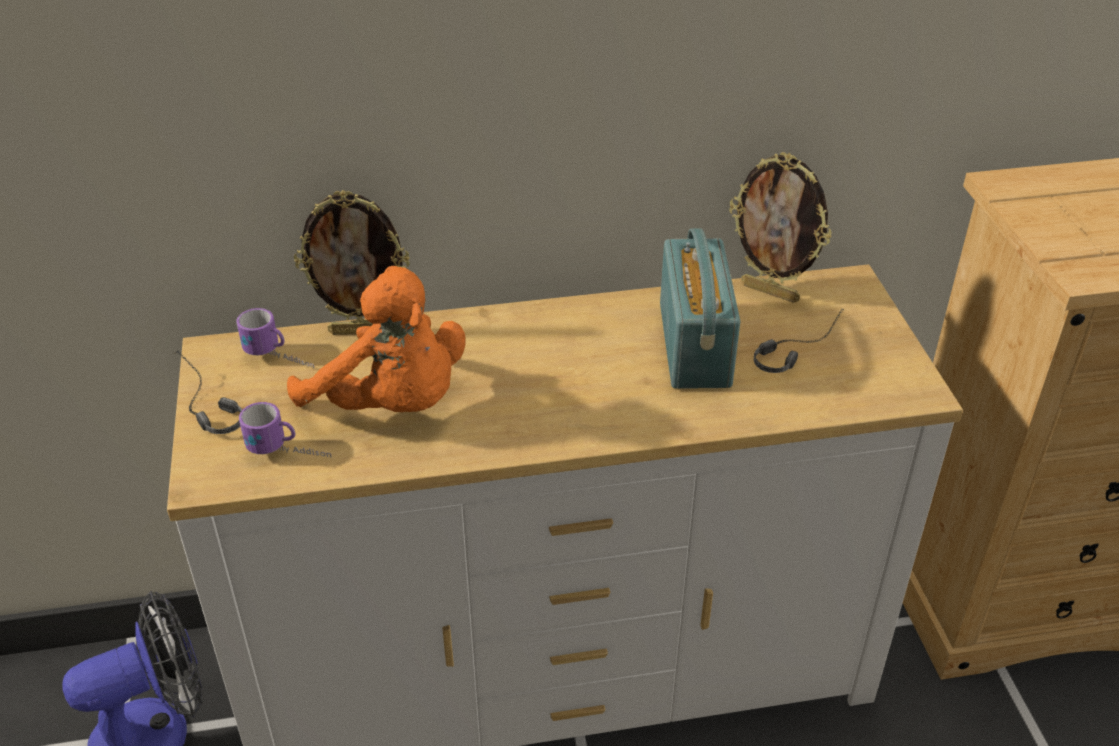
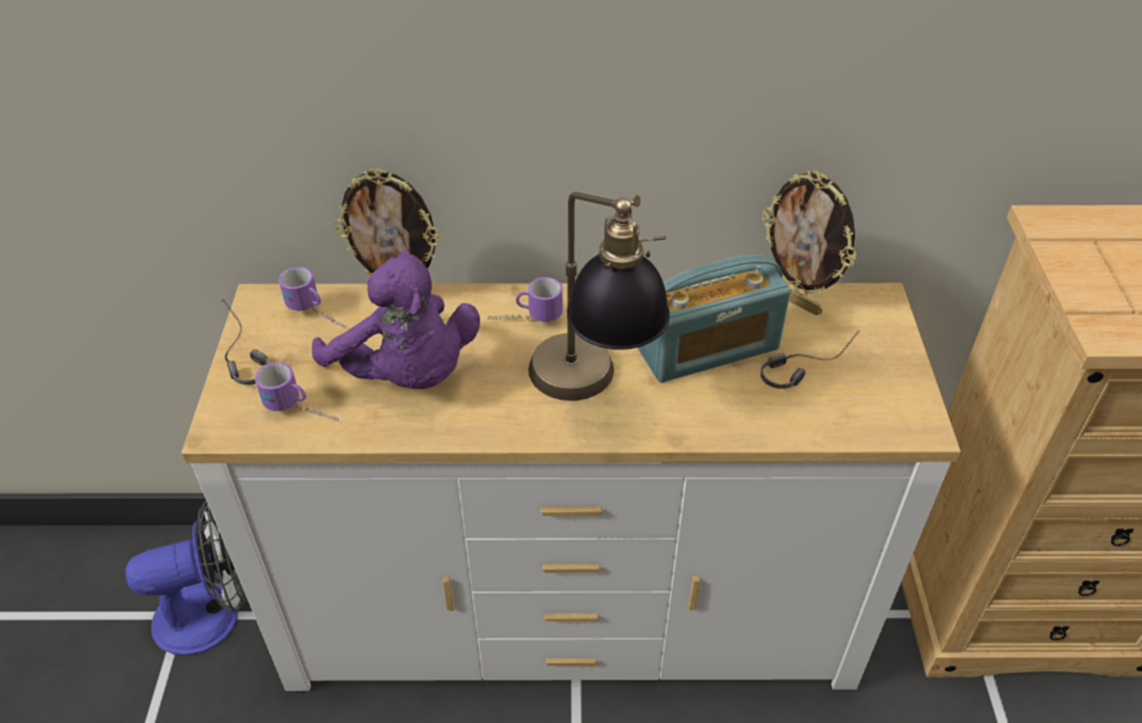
camera: 10 degrees right, 5 degrees up
(392, 405) = (407, 375): orange plush toy -> purple plush toy
(502, 338) = (525, 319): none -> mug
(589, 399) = (592, 392): none -> table lamp
(695, 345) = (707, 348): radio -> radio turned 60 degrees clockwise

